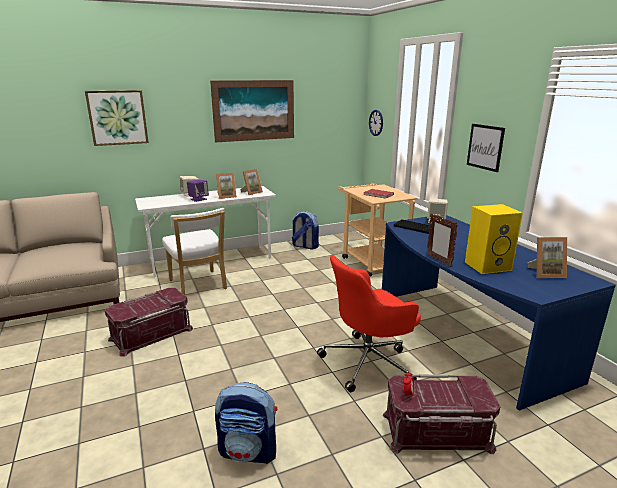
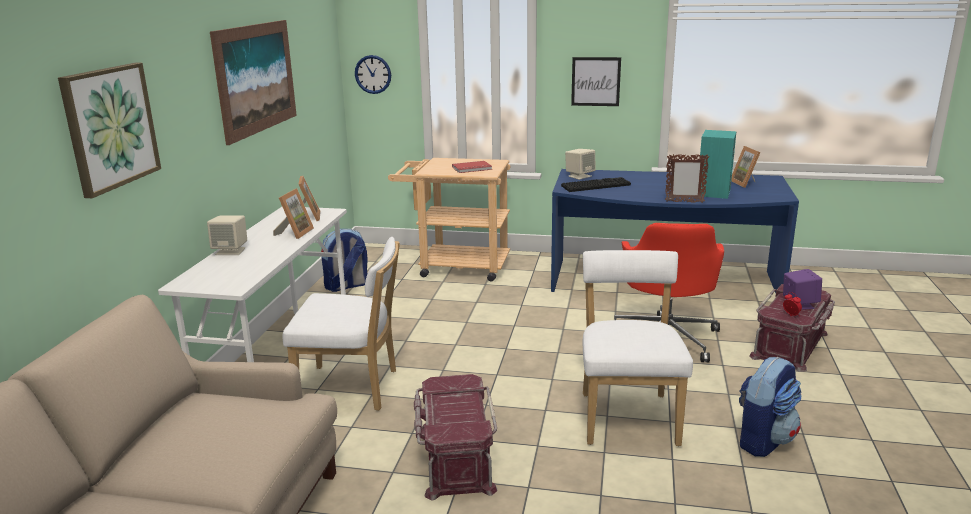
camera: 55 degrees left, 0 degrees up
(198, 199) = (270, 250): purple speaker -> purple speaker (799, 304)
(237, 376) = (628, 415): none -> white chair
(488, 266) = (712, 192): yellow speaker -> turquoise speaker
(545, 273) = (746, 183): picture frame -> picture frame turned 135 degrees clockwise

